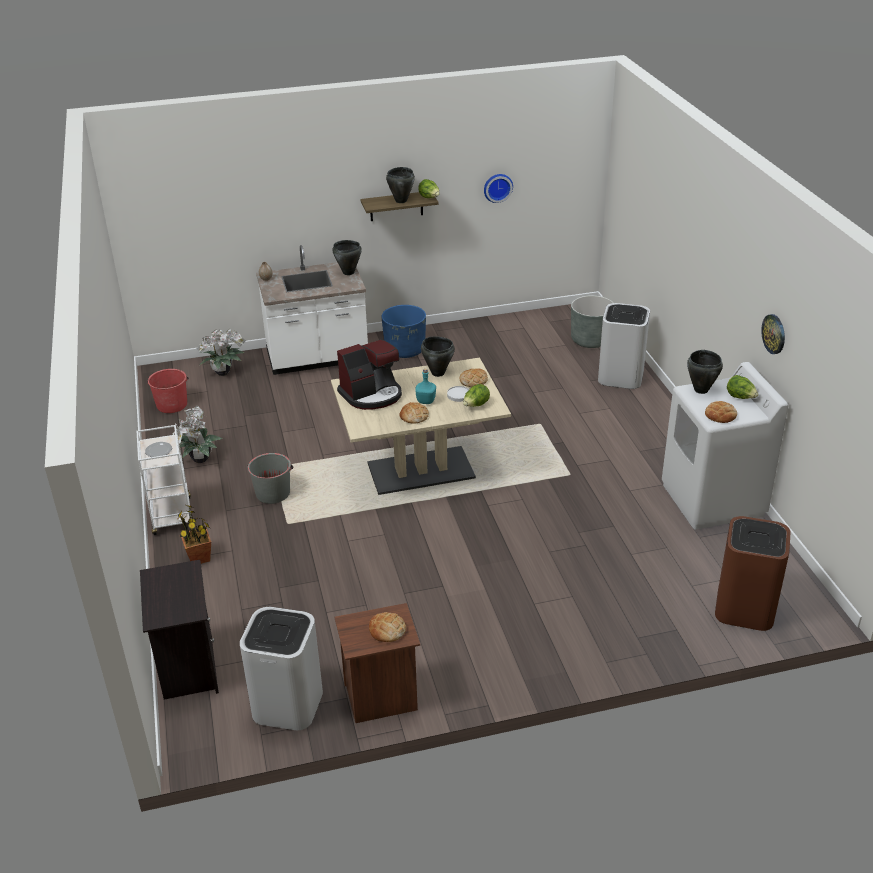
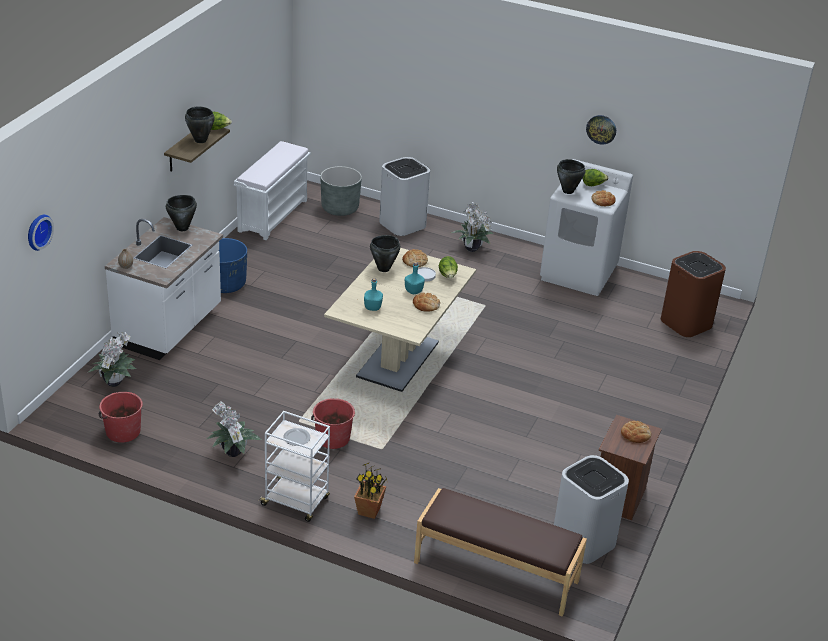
camera: 55 degrees left, 0 degrees up
(187, 668) = (496, 572): black nightstand -> brown bench
(273, 493) = (332, 438): grey bucket -> red bucket
(372, 394) = (372, 307): coffee machine -> turquoise bottle
(497, 187) = (239, 99): wall clock -> wall clock (37, 231)
(528, 320) = (273, 215): none -> white bench
(646, 425) = (471, 248): none -> potted plant

